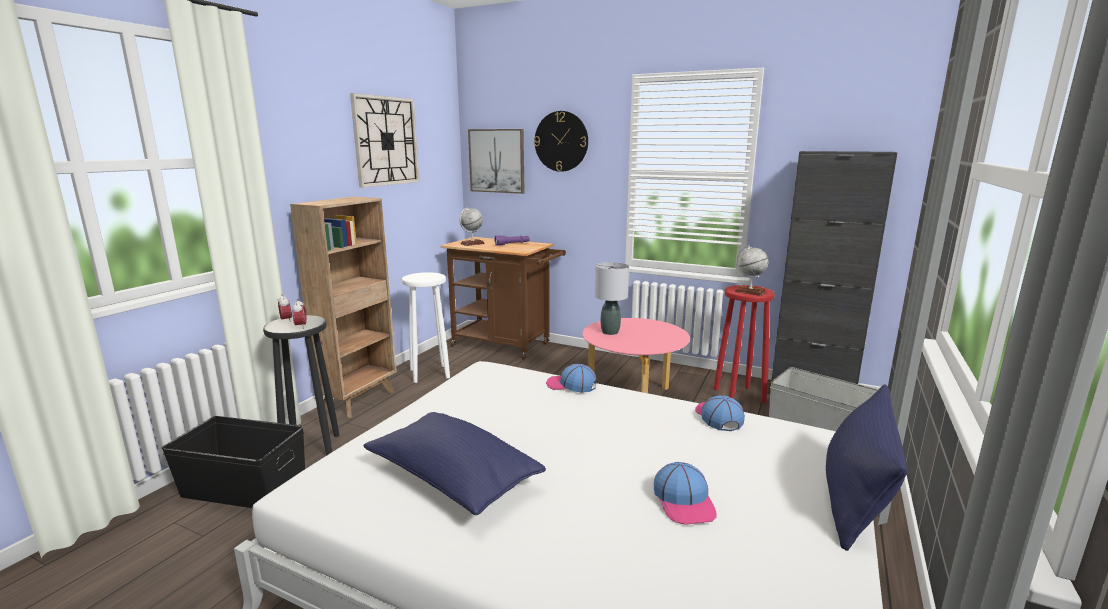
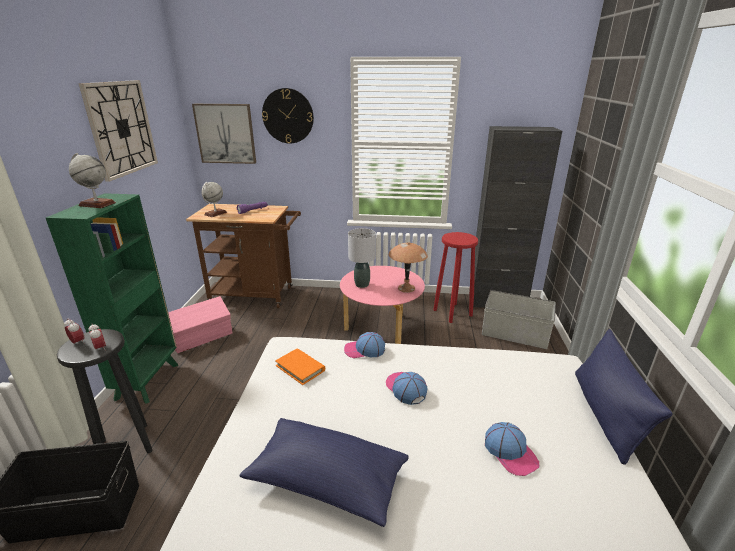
camera: 20 degrees left, 10 degrees up
(360, 400) = (148, 380): brown bookcase -> green bookcase
(430, 373) = (202, 337): white stool -> pink storage box
(489, 388) = (300, 368): none -> orange book
(662, 341) = (406, 288): none -> brown table lamp
(718, 417) = (485, 359): cap -> cap (405, 388)
(750, 291) = (461, 239): globe -> globe (97, 204)

